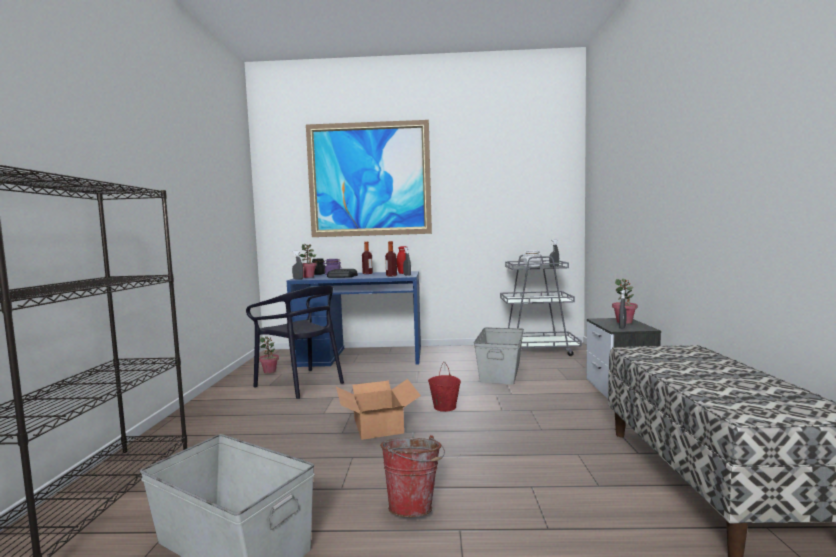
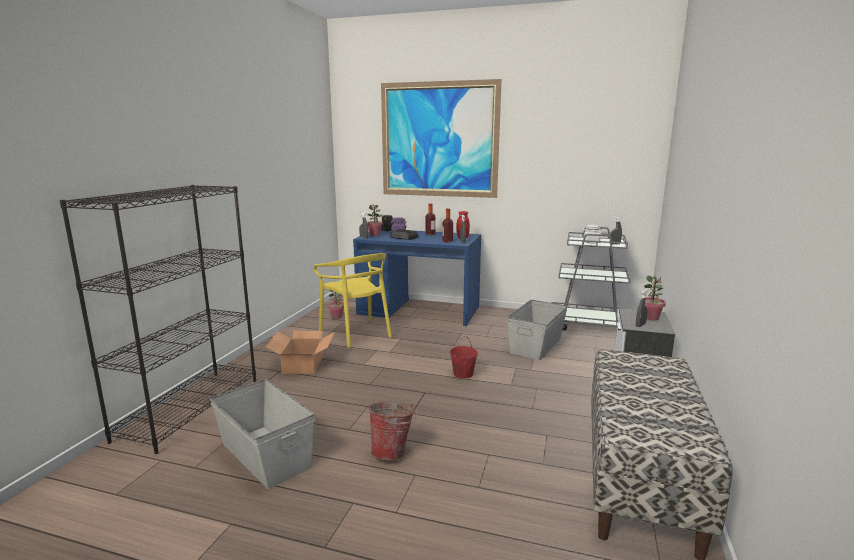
camera: 15 degrees right, 10 degrees up
(300, 384) = (356, 333): black chair -> yellow chair
(377, 425) = (399, 382): cardboard box -> cardboard box (302, 364)

